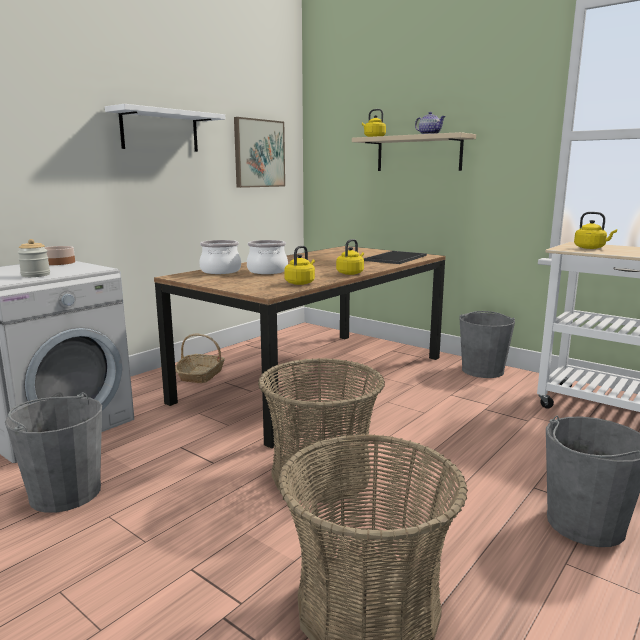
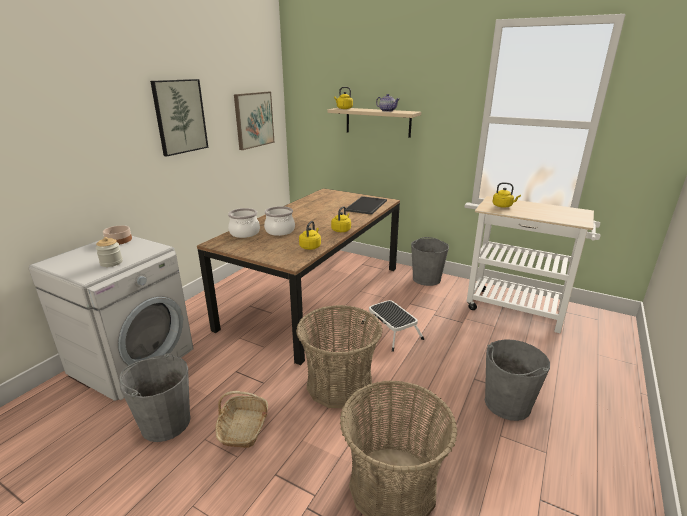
camera: 10 degrees left, 10 degrees up
(160, 131) = (180, 116): white shelf -> picture
(201, 375) = (229, 300): basket -> basket (244, 428)
(415, 422) = (391, 331): none -> black step ladder

